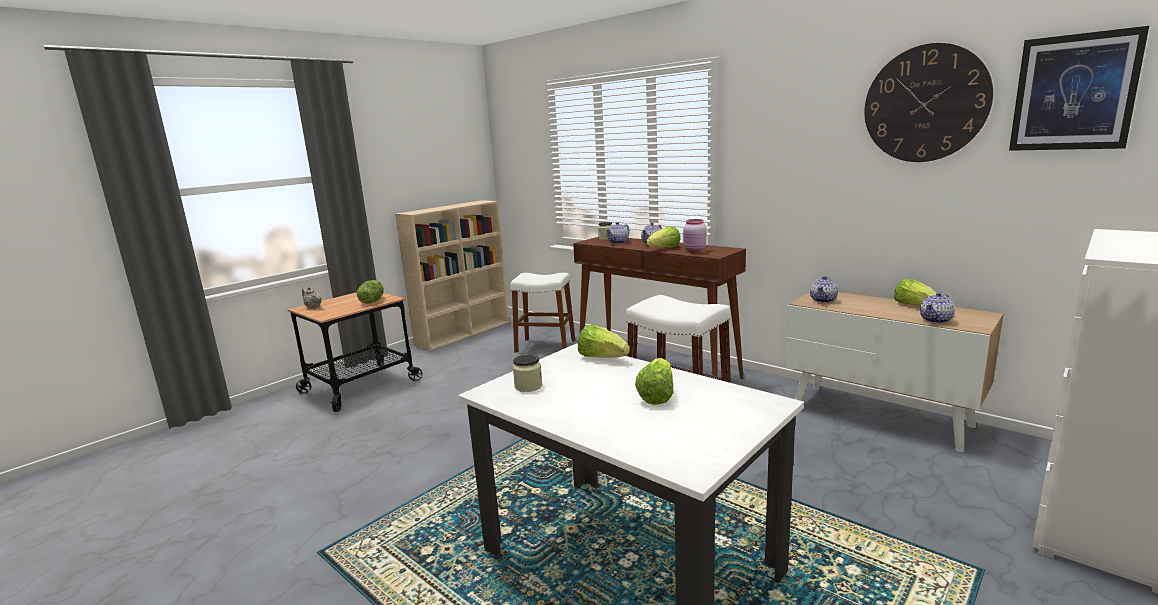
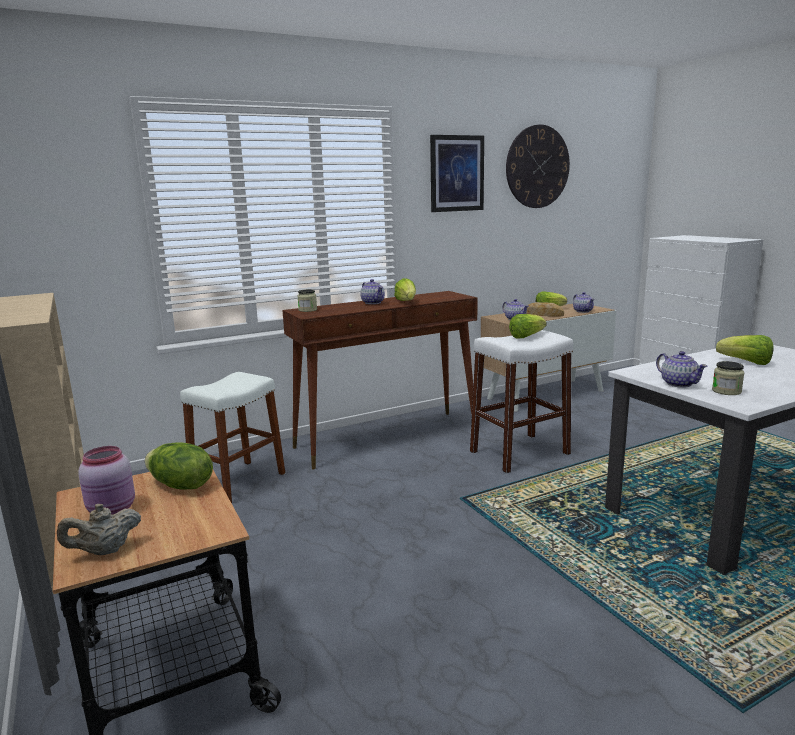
camera: 70 degrees left, 0 degrees up
(602, 358) = (656, 367): lettuce -> lettuce (526, 336)
(618, 242) = (342, 309): teapot -> teapot (678, 383)
(694, 251) = (434, 298): pink jar -> pink jar (113, 510)
(871, 306) = (542, 314): none -> bread
(1074, 92) = (597, 165): picture -> picture (456, 173)

